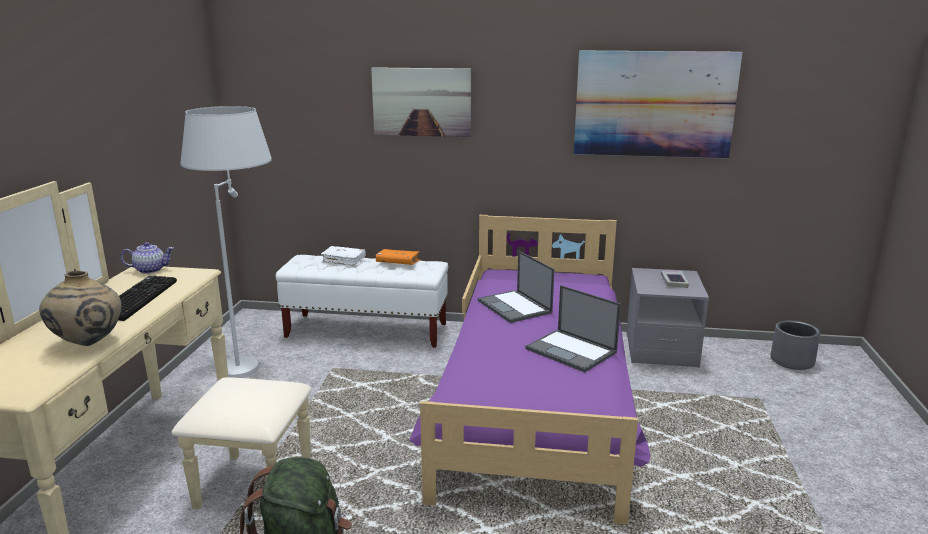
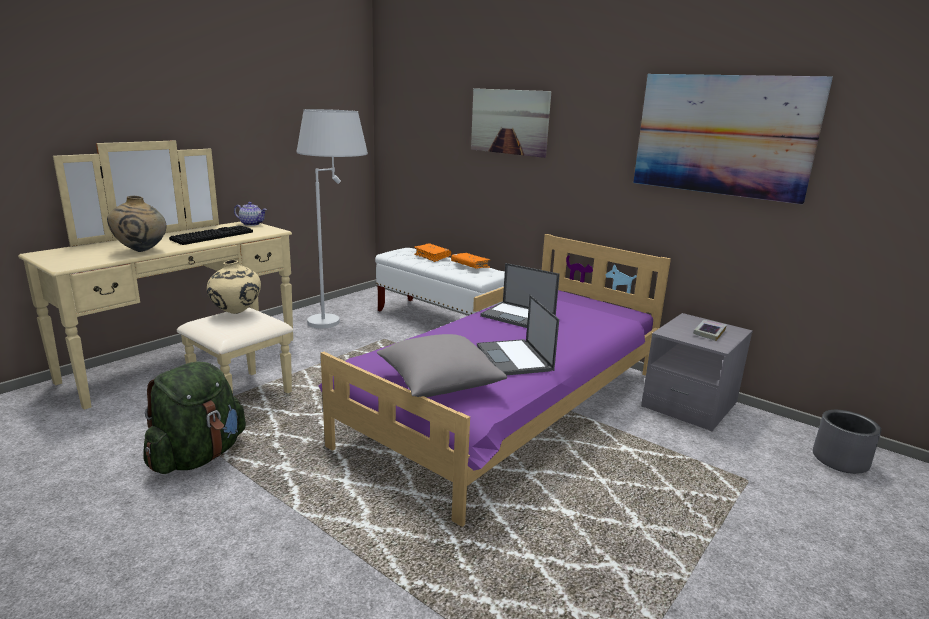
camera: 30 degrees right, 0 degrees up
(233, 388) = (236, 313): none -> beige vase
(344, 260) = (432, 256): white book -> orange book
(515, 307) = (519, 316): laptop -> laptop turned 60 degrees counterclockwise
(550, 397) = (439, 384): none -> grey pillow

